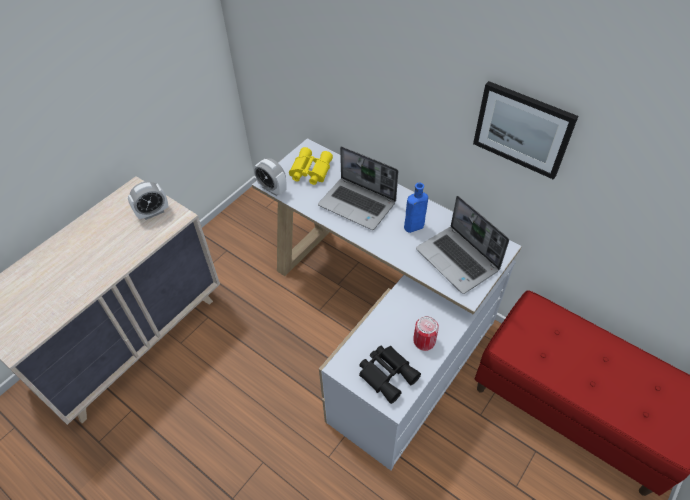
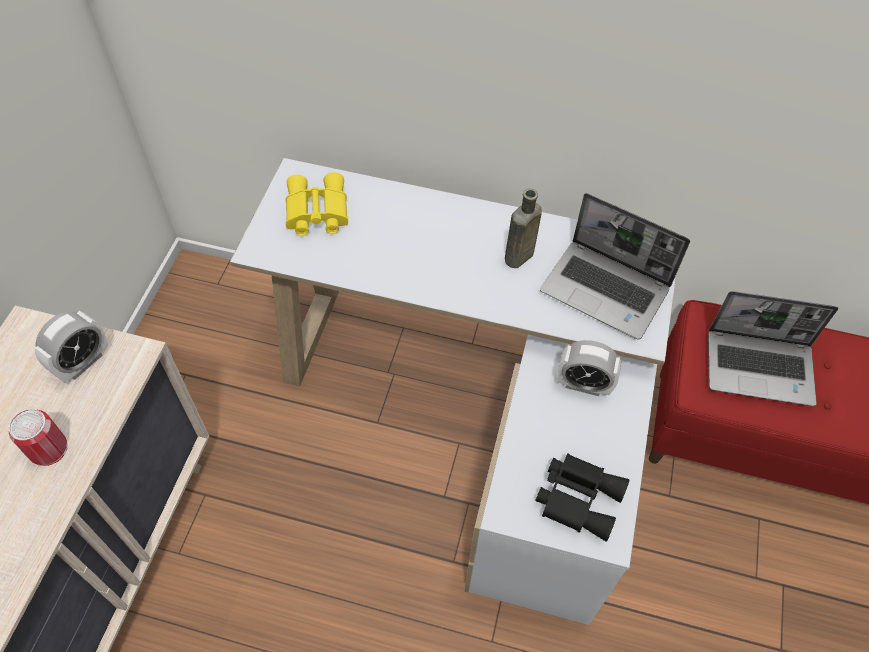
camera: 25 degrees left, 5 degrees up
(272, 189) = (269, 259): alarm clock -> alarm clock (583, 384)
(358, 204) = (419, 246): laptop -> laptop (760, 367)
(412, 227) = (517, 258): blue bottle -> brown bottle
(424, 341) = (605, 427): can -> can (48, 449)
(523, 129) = (682, 69): picture -> none

